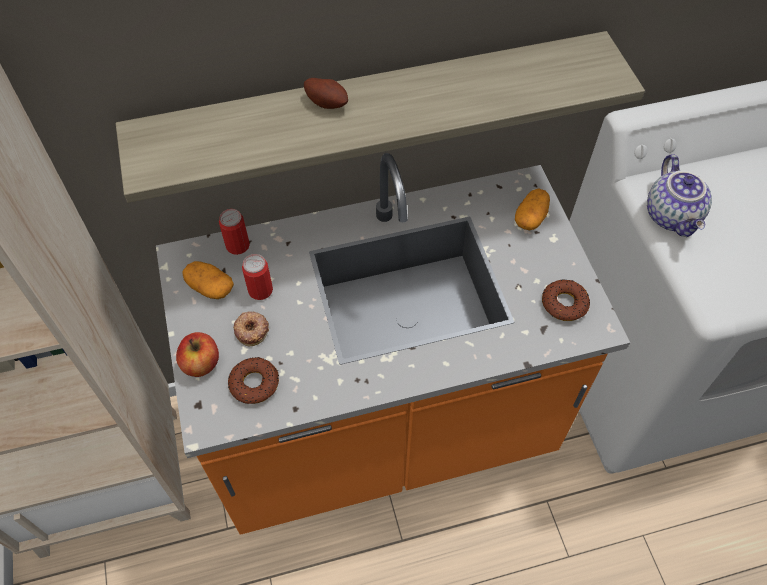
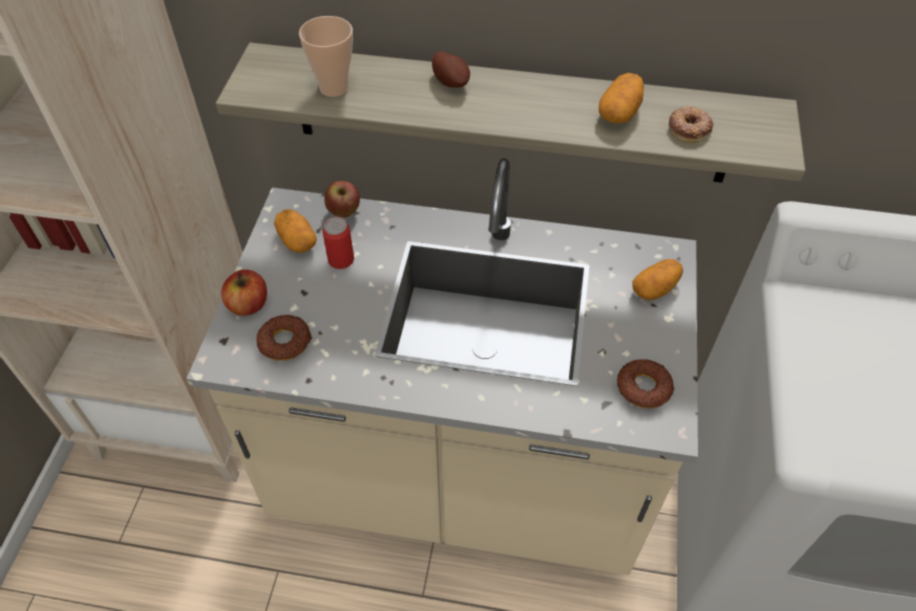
camera: 25 degrees right, 5 degrees down
(226, 142) = (334, 88): none -> cup
(237, 245) = (344, 212): can -> apple
(252, 330) = (311, 292): donut -> donut (689, 128)
(383, 432) = (458, 480): orange counter -> beige counter
(481, 86) = (619, 112): none -> potato
(673, 216) = (815, 339): teapot -> none

